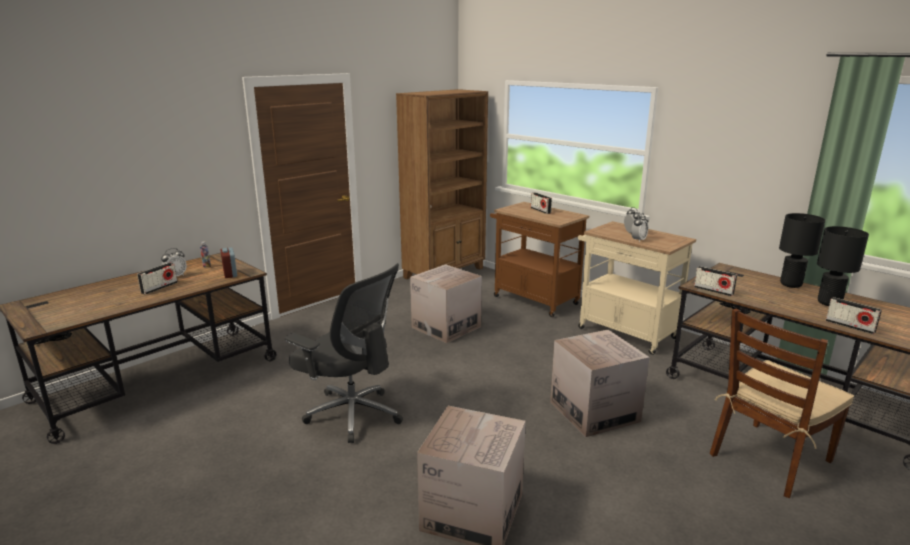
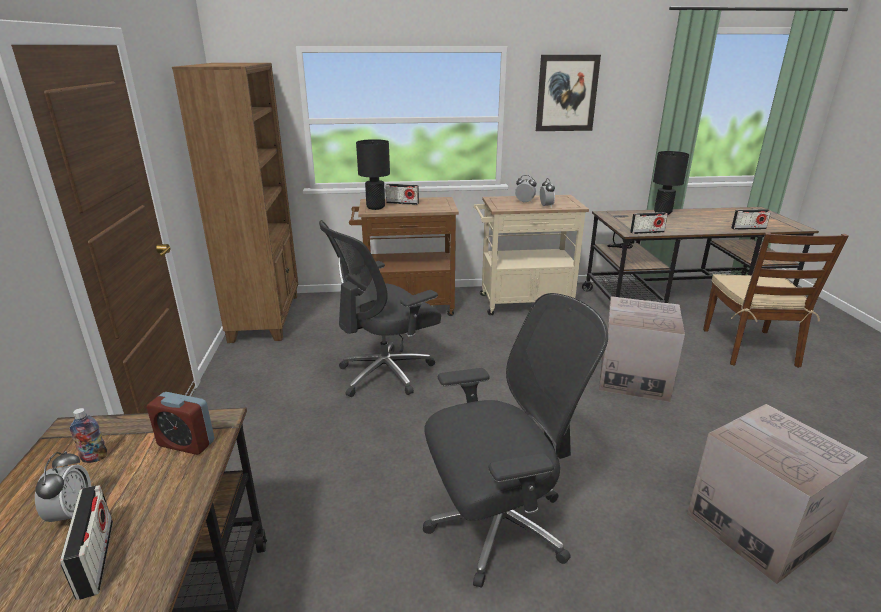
camera: 50 degrees left, 5 degrees up
(446, 327) = (386, 373): cardboard box -> office chair
(713, 136) = (566, 93): none -> picture
(829, 304) = (706, 218): black table lamp -> black table lamp (376, 208)

